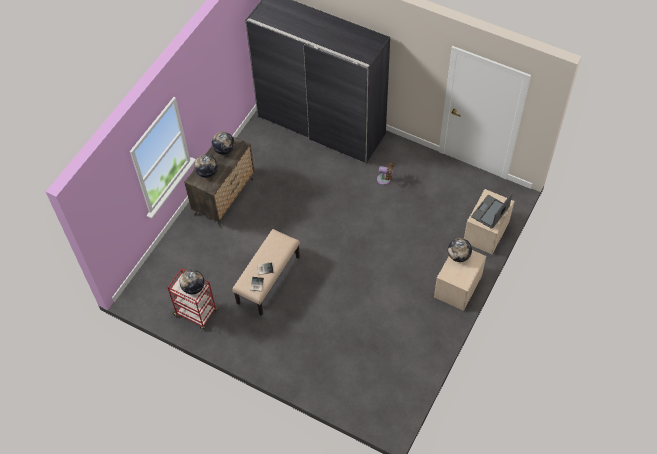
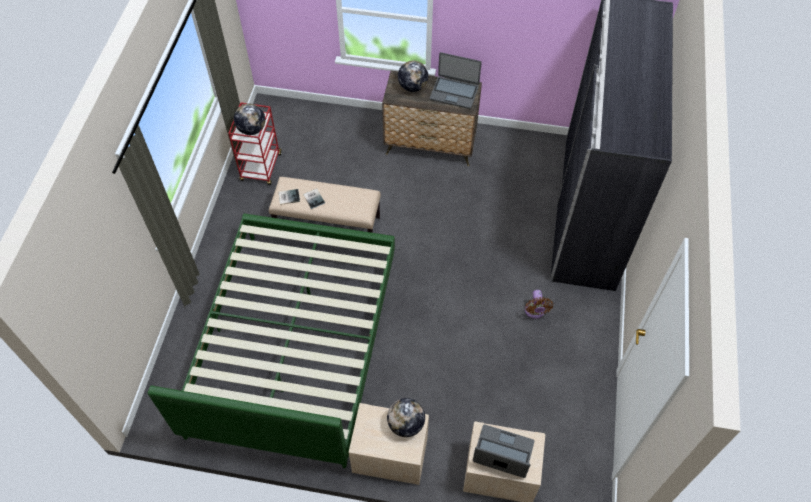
camera: 70 degrees right, 0 degrees up
(224, 150) = (454, 92): globe -> laptop
(360, 323) = (293, 343): none -> green bed

